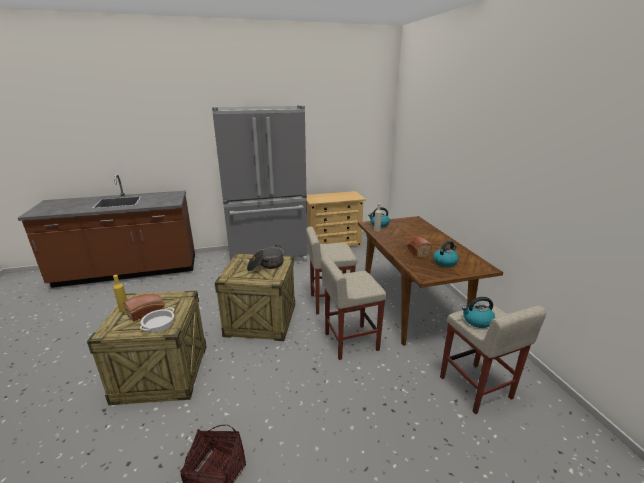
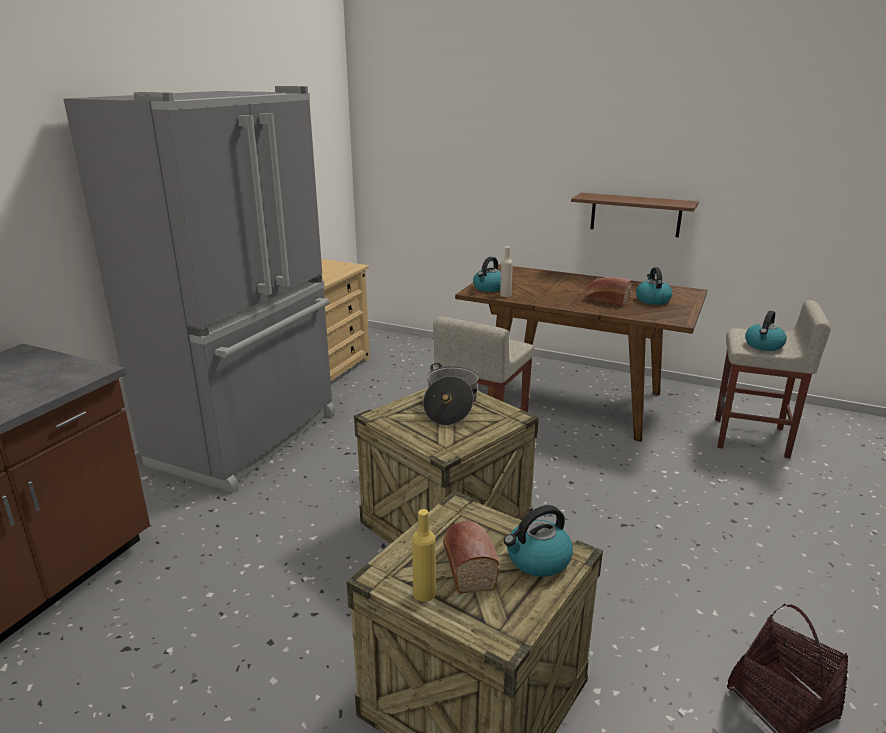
camera: 50 degrees left, 0 degrees up
(158, 323) = (537, 560): cooking pot -> kettle
(350, 342) = (594, 472): beige stool -> none
(492, 206) = (635, 215): none -> brown shelf

